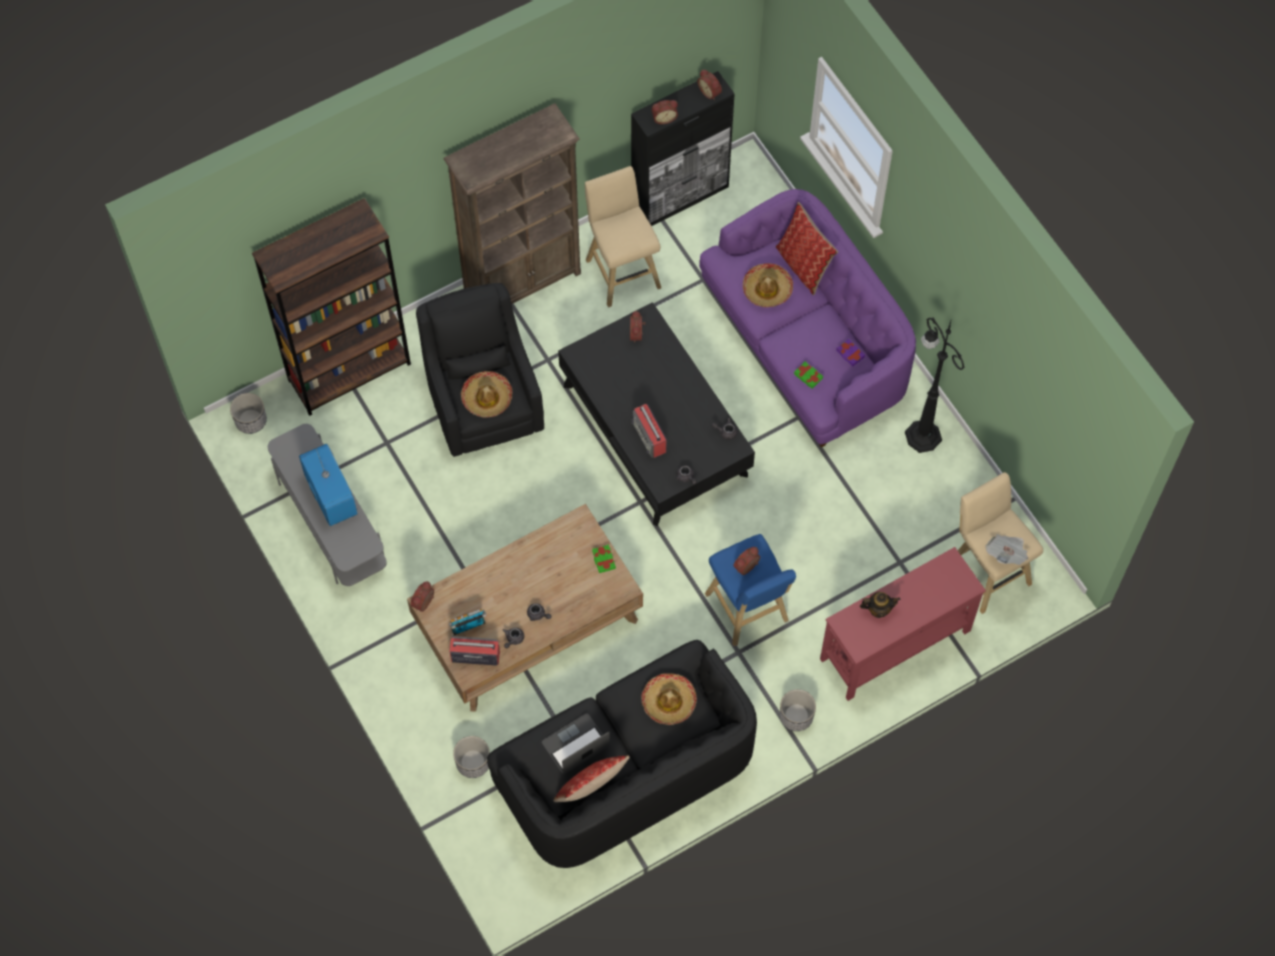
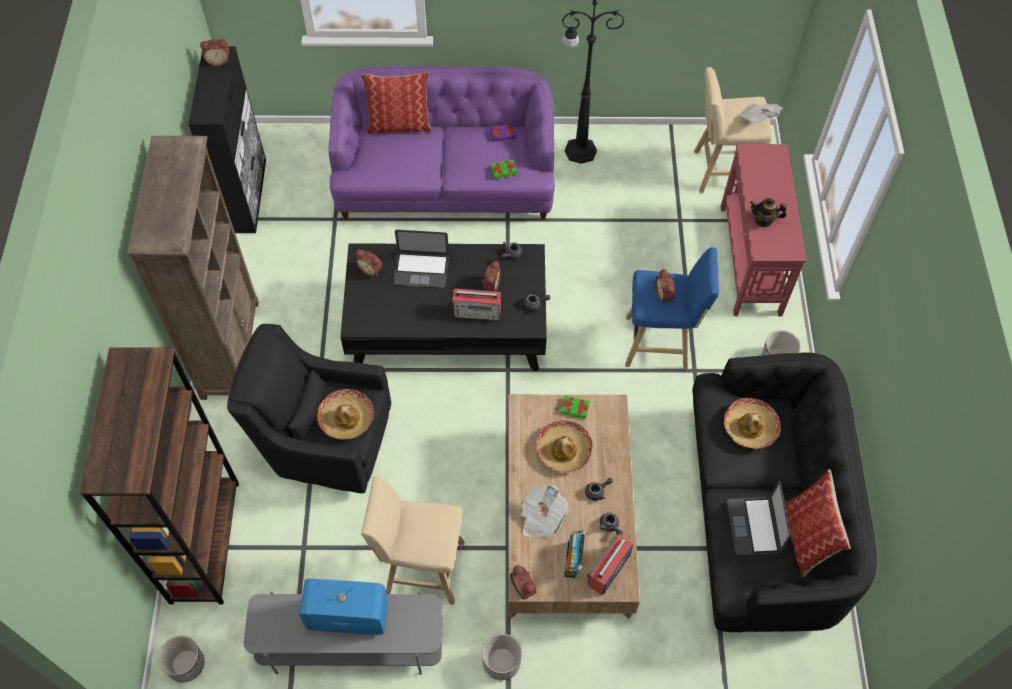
camera: 60 degrees left, 5 degrees down
(473, 763) = (684, 644): planter -> planter (502, 662)
(490, 585) = (541, 518): none -> newspaper
(622, 271) = (280, 270): beige stool -> beige stool (420, 567)
(663, 371) = (421, 269): none -> laptop
(664, 117) = (214, 103): alarm clock -> alarm clock (490, 285)
(767, 289) = (402, 157): hat -> hat (563, 450)
(878, 609) = (764, 220): teapot -> teapot turned 105 degrees counterclockwise

